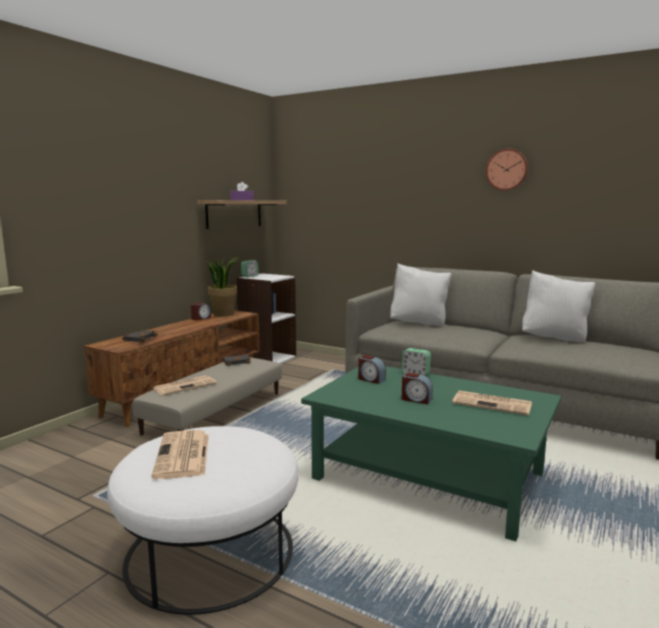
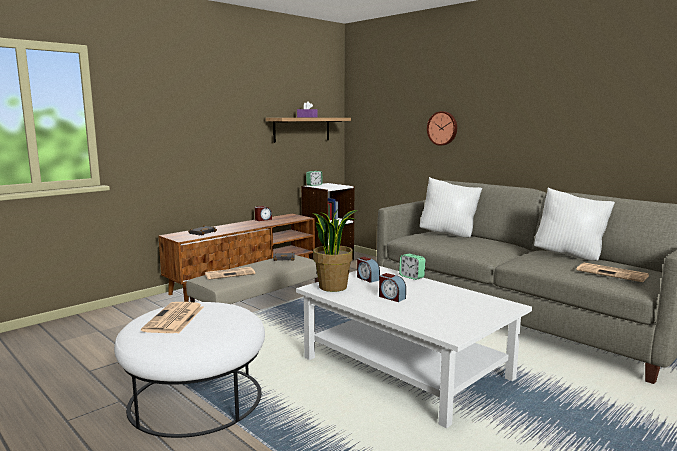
camera: 15 degrees right, 0 degrees up
(223, 314) = (284, 217): potted plant -> potted plant (333, 287)
(429, 475) = (406, 367): green coffee table -> white coffee table
(493, 404) = (458, 307): newspaper -> newspaper (613, 273)
(507, 170) = (545, 88): wall clock -> wall clock (442, 128)

